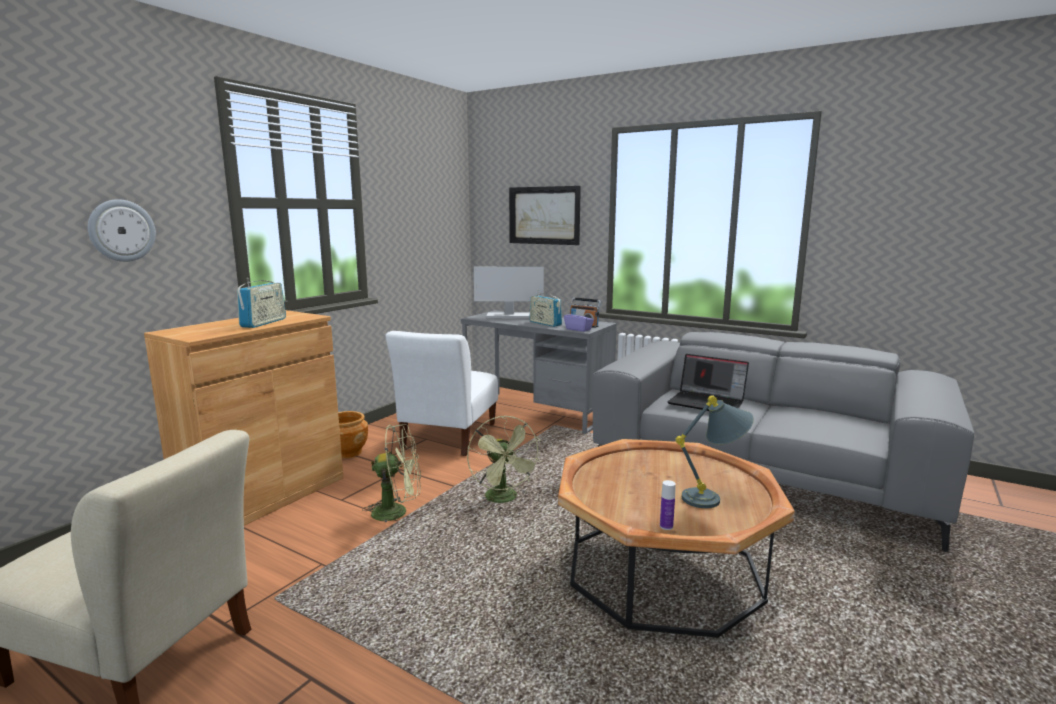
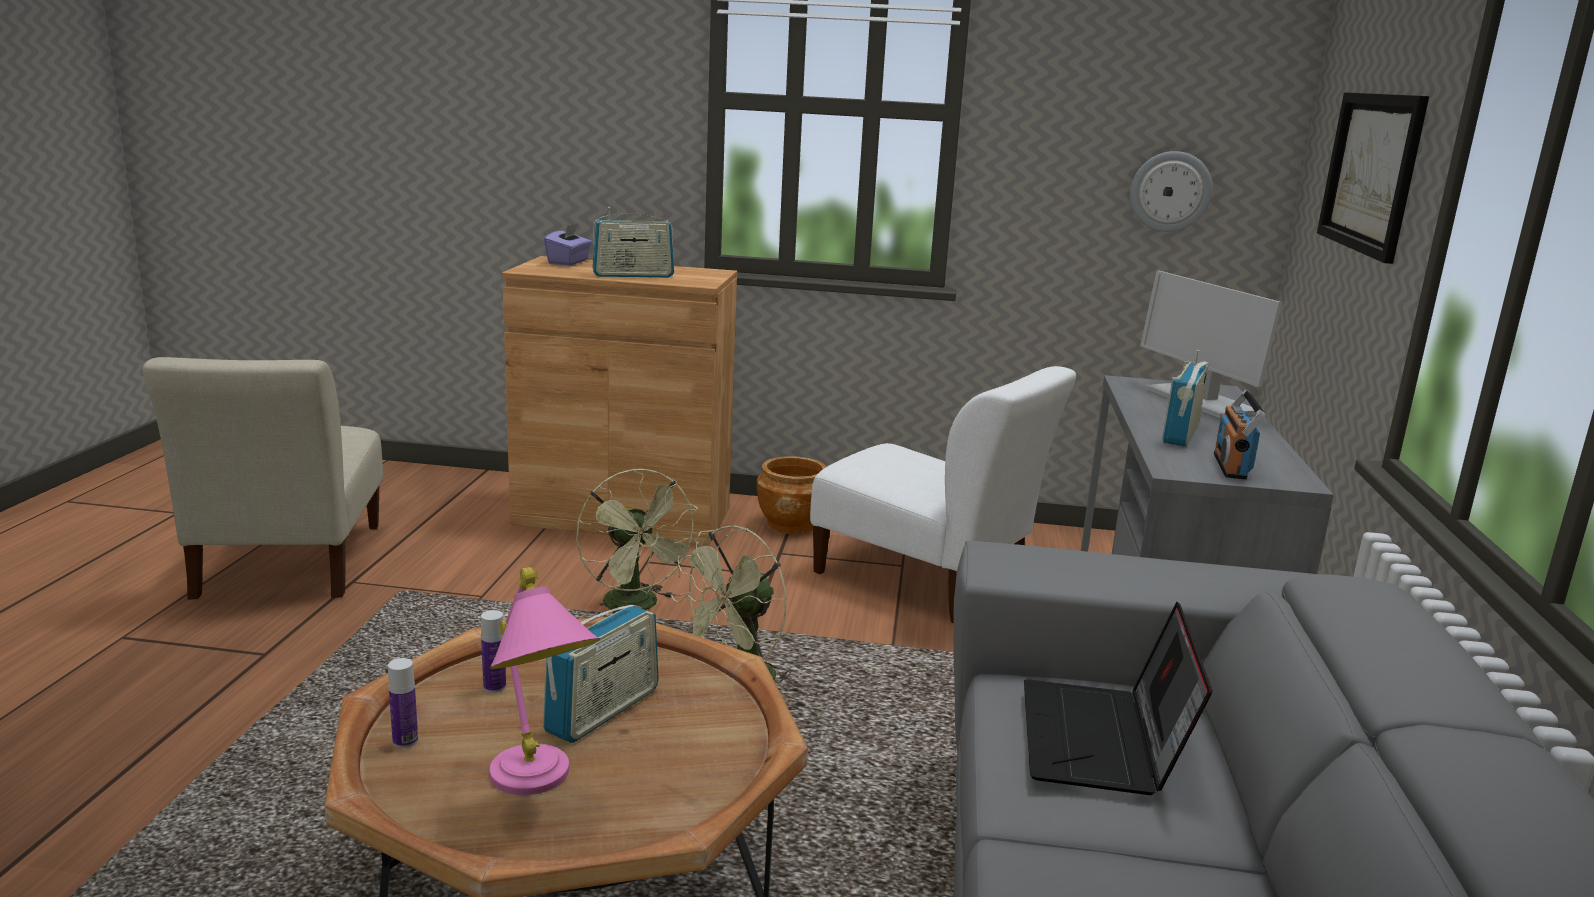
camera: 65 degrees right, 5 degrees up
(121, 230) = (565, 128): wall clock -> wall clock (1170, 191)
(447, 438) = (926, 581): white chair -> white chair turned 135 degrees counterclockwise
(578, 329) = (1175, 465): purple tissue box -> purple tissue box (568, 262)
(617, 500) = (494, 687): none -> bottle
(650, 478) = (603, 711): none -> radio
(714, 498) = (539, 788): grey table lamp -> pink table lamp

